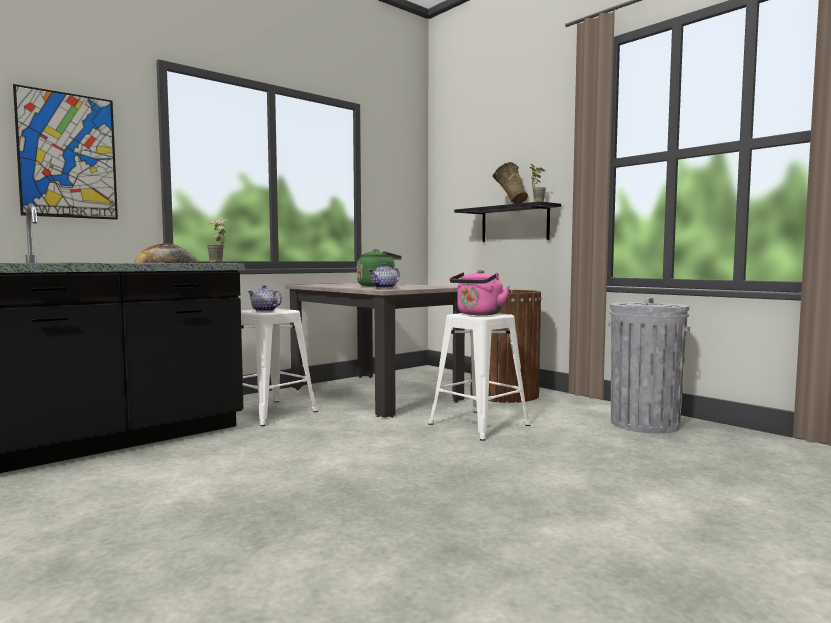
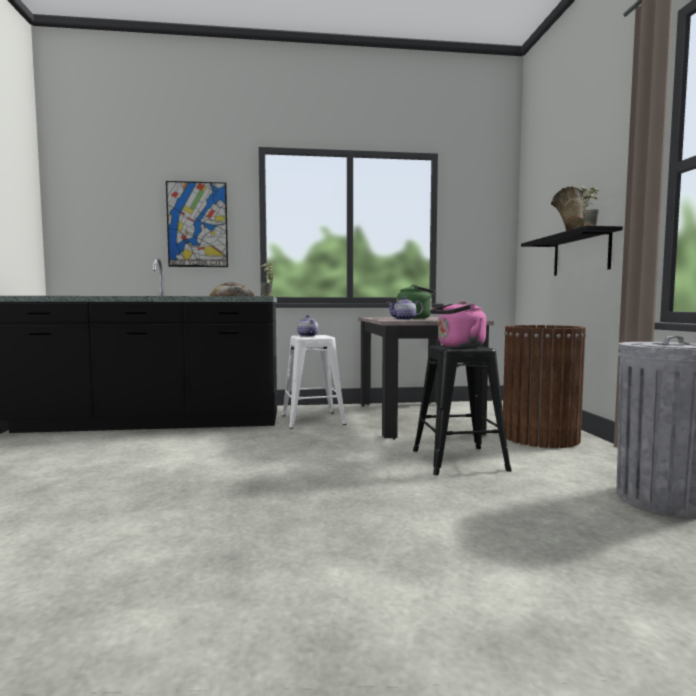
camera: 35 degrees right, 0 degrees up
(479, 425) = (458, 460): white stool -> black stool

